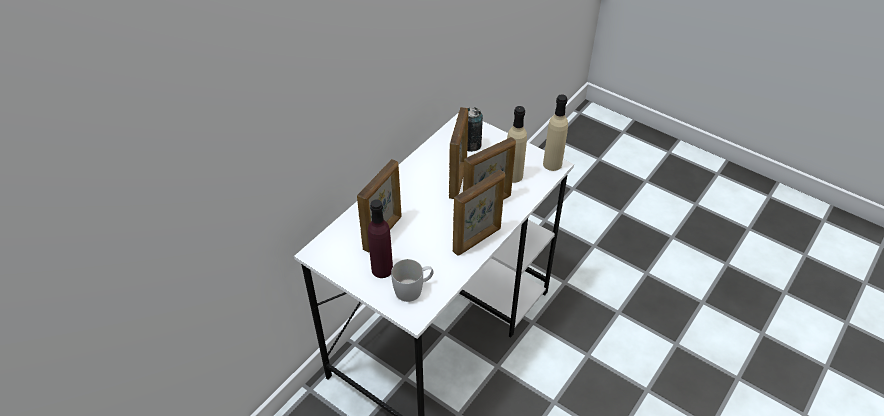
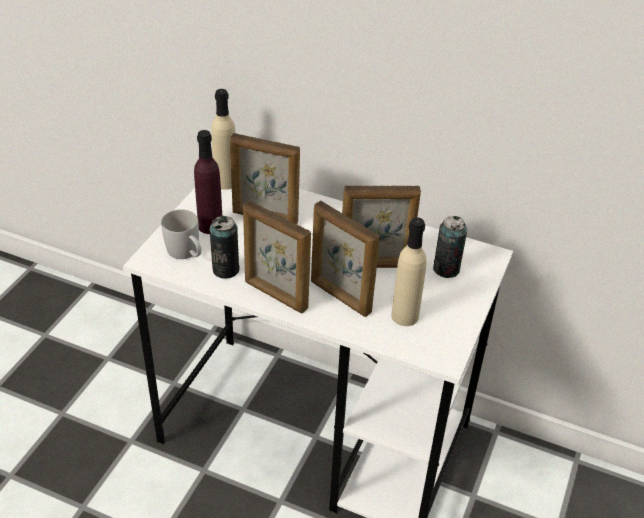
camera: 75 degrees right, 5 degrees down
(440, 266) = (225, 269): none -> can
(552, 164) = (447, 355): beige bottle -> beige bottle (226, 182)

